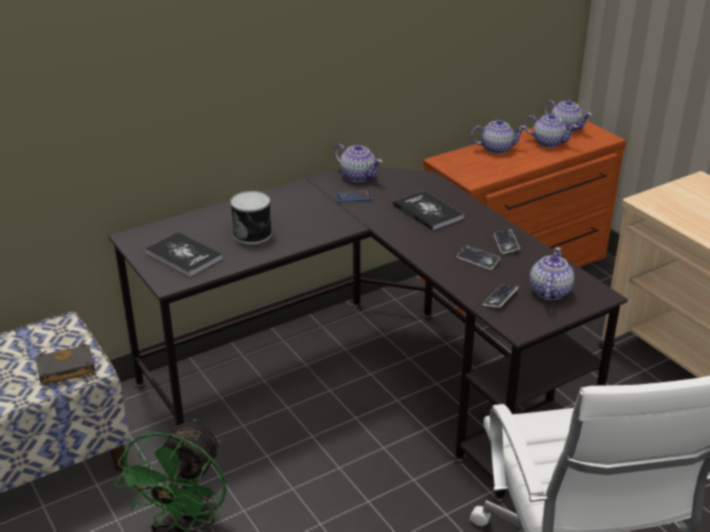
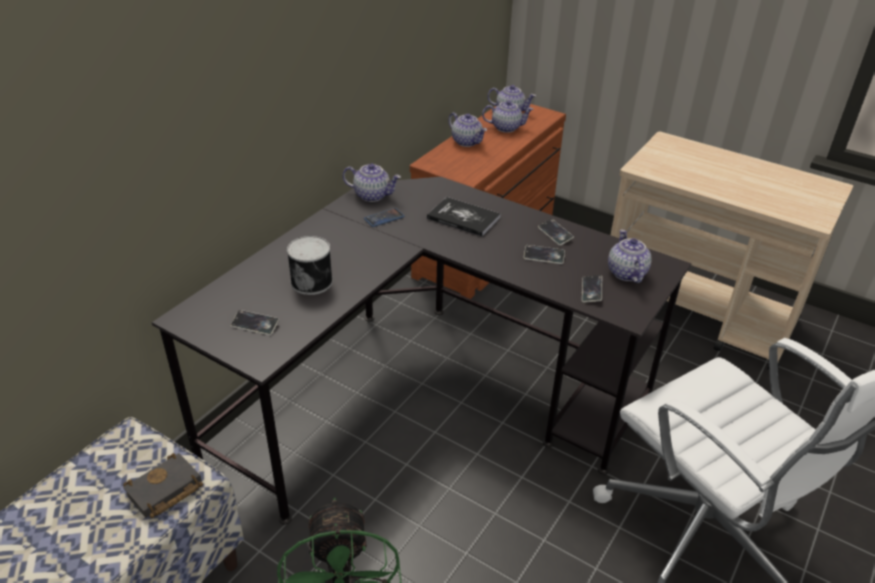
camera: 25 degrees left, 5 degrees up
(183, 255) = (255, 325): book -> phone
(497, 148) = (467, 142): teapot -> teapot turned 75 degrees clockwise

